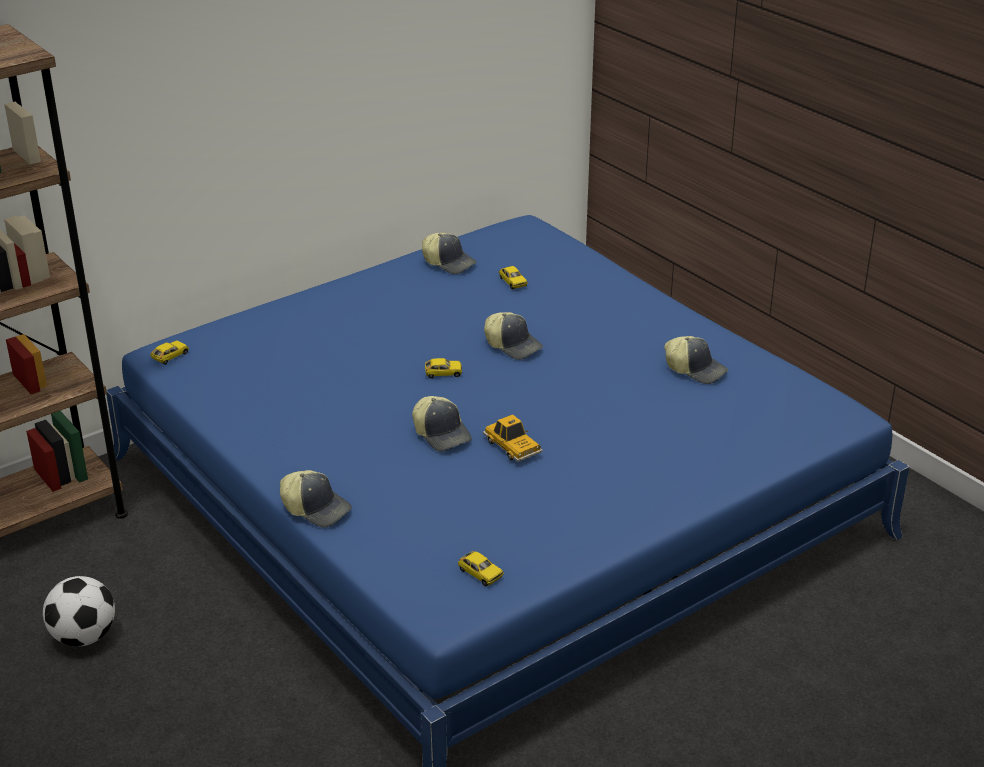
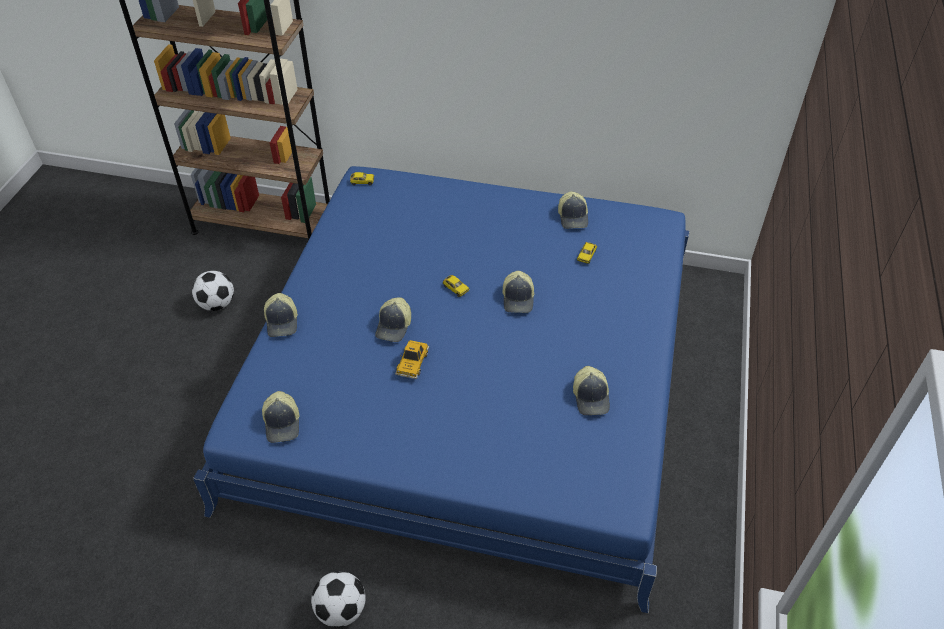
camera: 50 degrees right, 15 degrees up
(480, 573) = (283, 423): toy car -> cap
(695, 745) = (341, 610): none -> football

